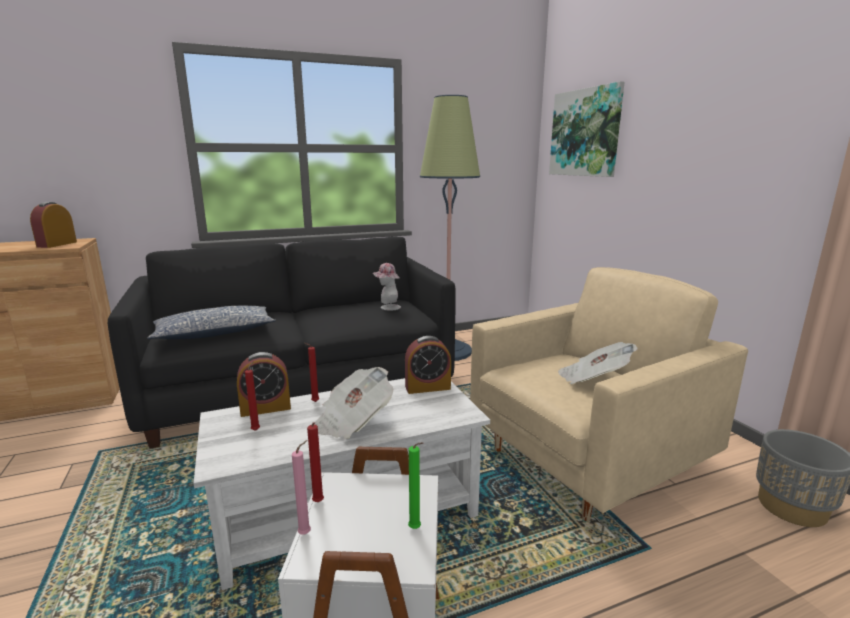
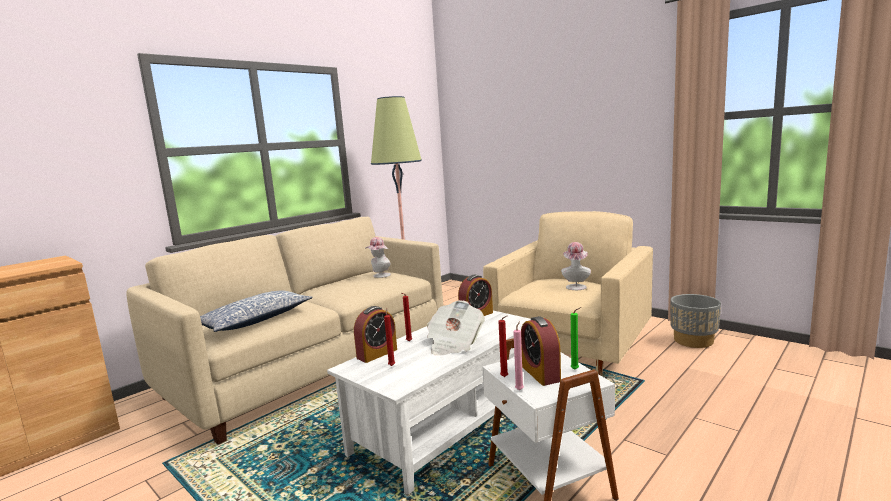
camera: 25 degrees left, 5 degrees down
(57, 244) = (42, 265): alarm clock -> alarm clock (540, 373)
(302, 389) = (313, 366): black sofa -> beige sofa
(585, 133) = (484, 121): picture -> none
(593, 379) = (575, 286): newspaper -> hat

